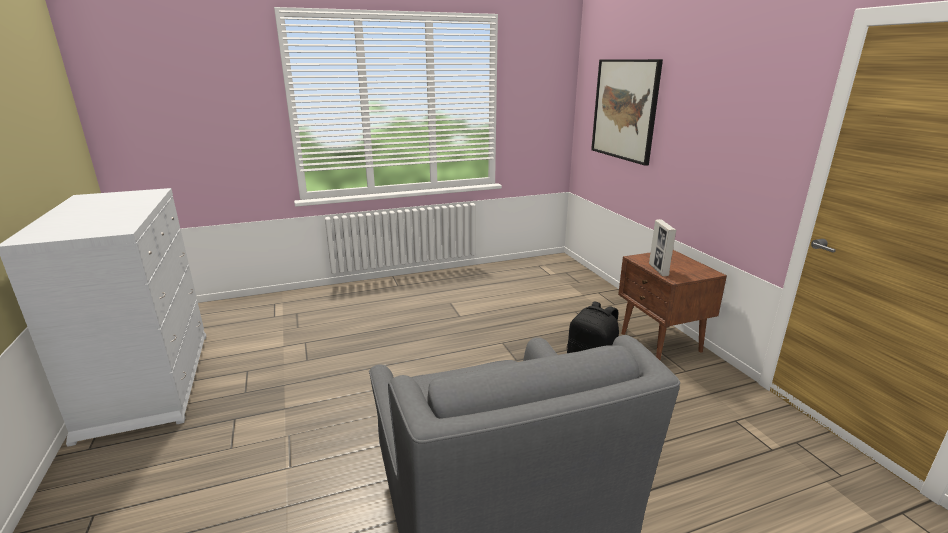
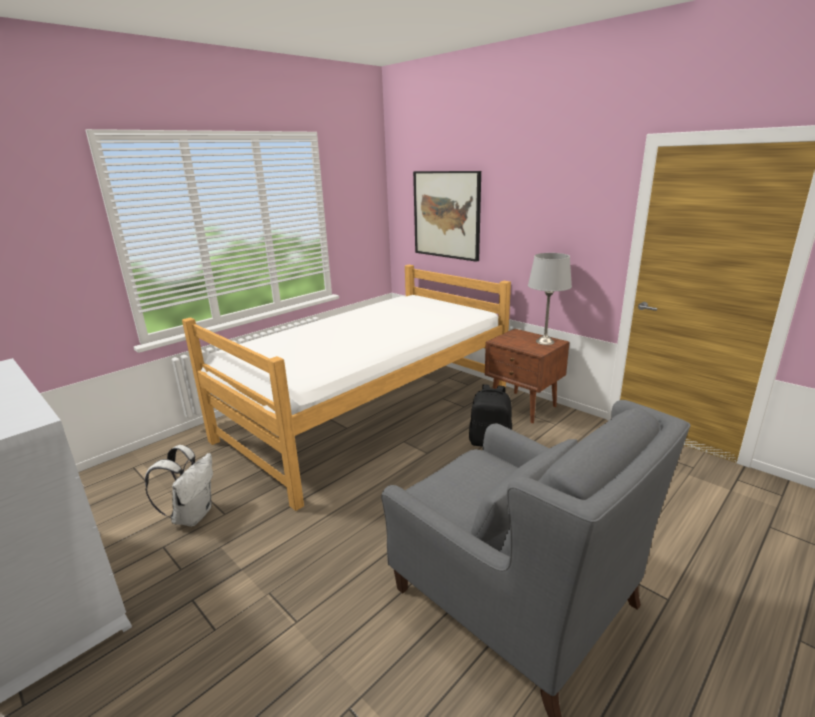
camera: 25 degrees left, 0 degrees up
(284, 353) = (192, 515): none -> white backpack
(492, 308) = (370, 413): none -> bed
(658, 270) = (521, 347): picture frame -> none
(693, 269) = (544, 341): none -> grey table lamp

